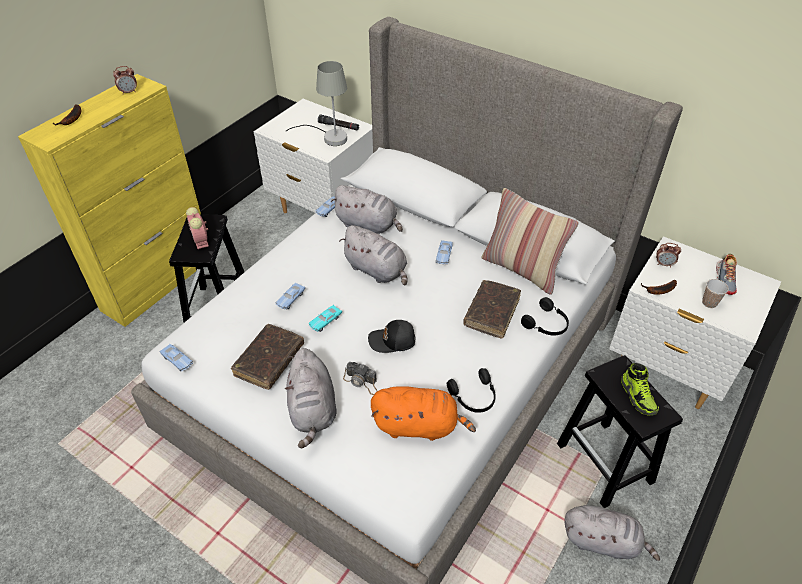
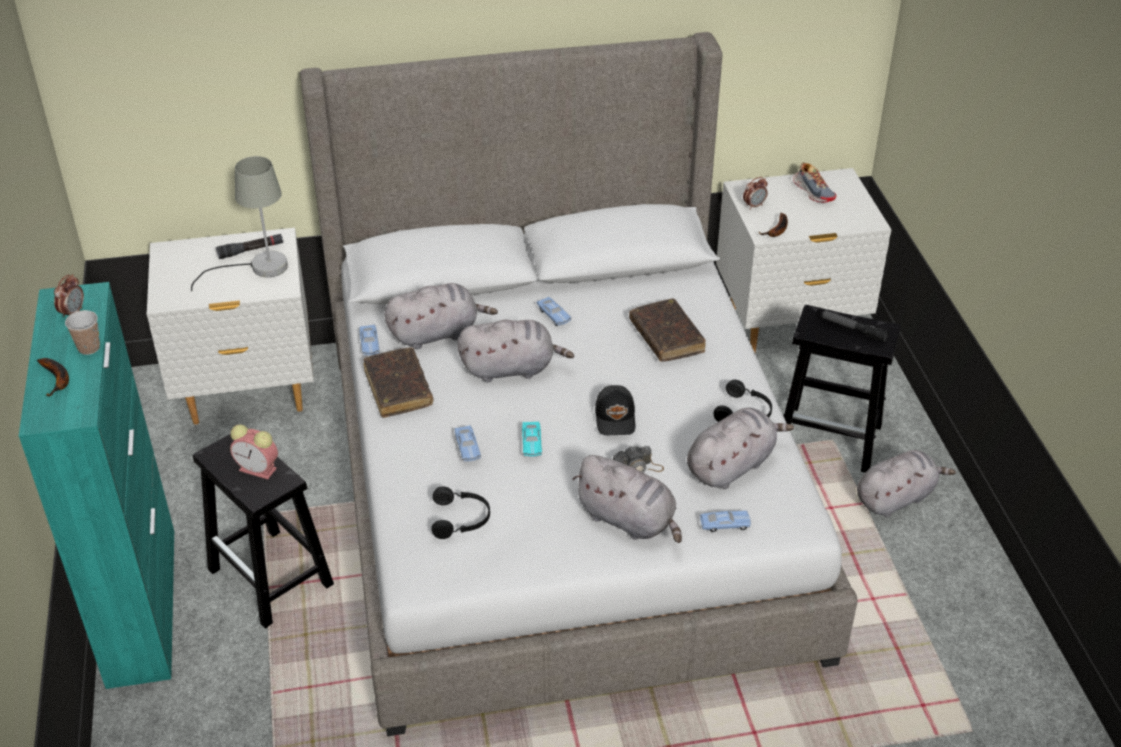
camera: 45 degrees left, 5 degrees down
(159, 283) = (142, 605): yellow cabinet -> turquoise cabinet
(177, 360) = (435, 579): blue toy car -> blue toy car (725, 525)
(269, 361) = (532, 511): brown book -> brown book (398, 389)
(392, 341) = (616, 418): black cap -> black cap turned 45 degrees counterclockwise
(418, 425) = (732, 465): orange plush toy -> grey plush toy
(522, 269) = (641, 284): pillow -> none
(547, 324) = (722, 317): black headphones -> black headphones (461, 519)
(638, 396) = (853, 329): shoe -> flashlight
(709, 303) = (824, 217): cup -> cup (89, 348)

